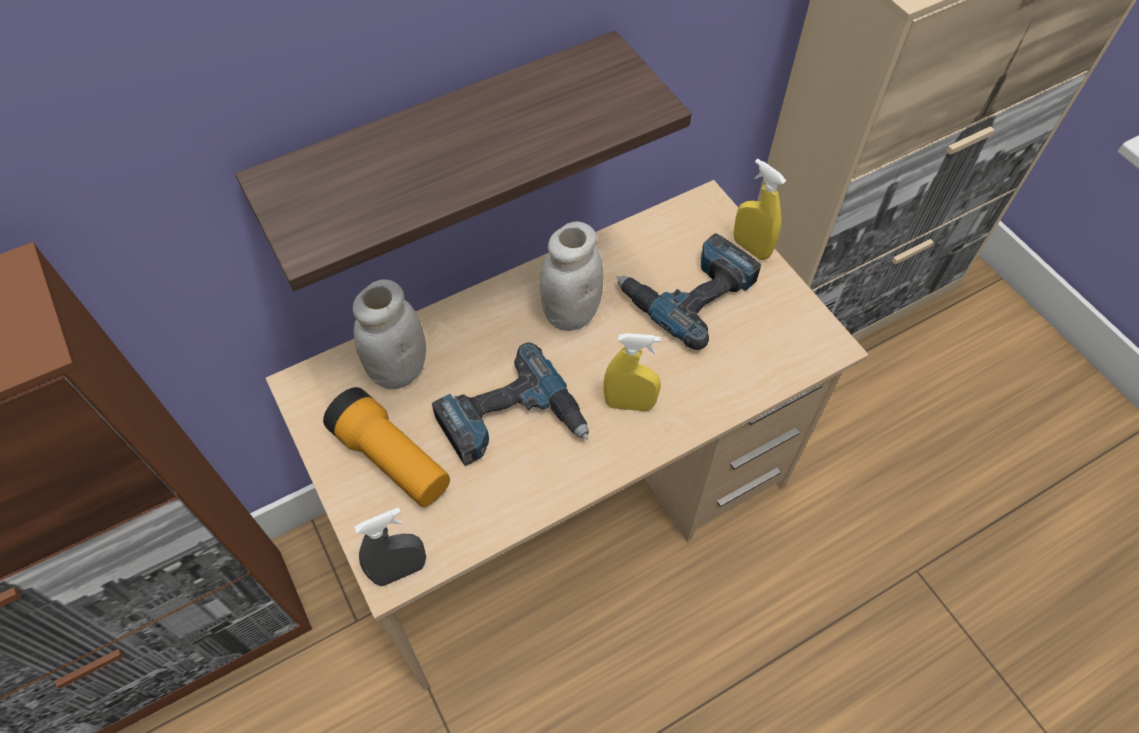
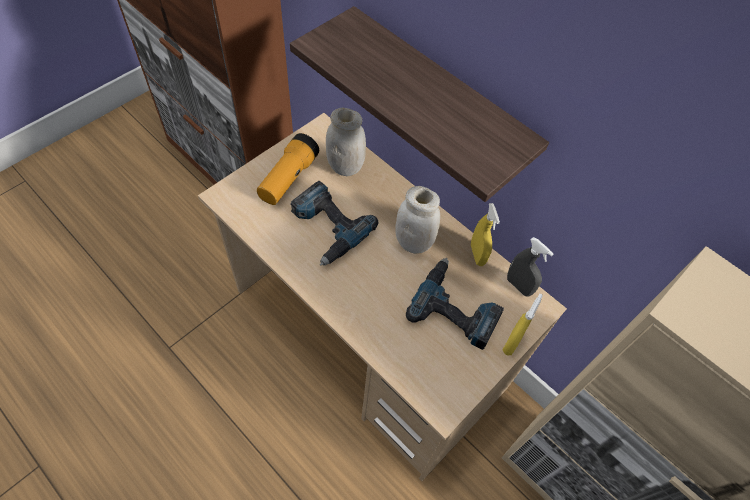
camera: 70 degrees right, 0 degrees up
(400, 571) = (224, 199): grey spray bottle -> grey spray bottle (518, 286)
(629, 404) = (356, 287): yellow spray bottle -> yellow spray bottle (477, 254)

